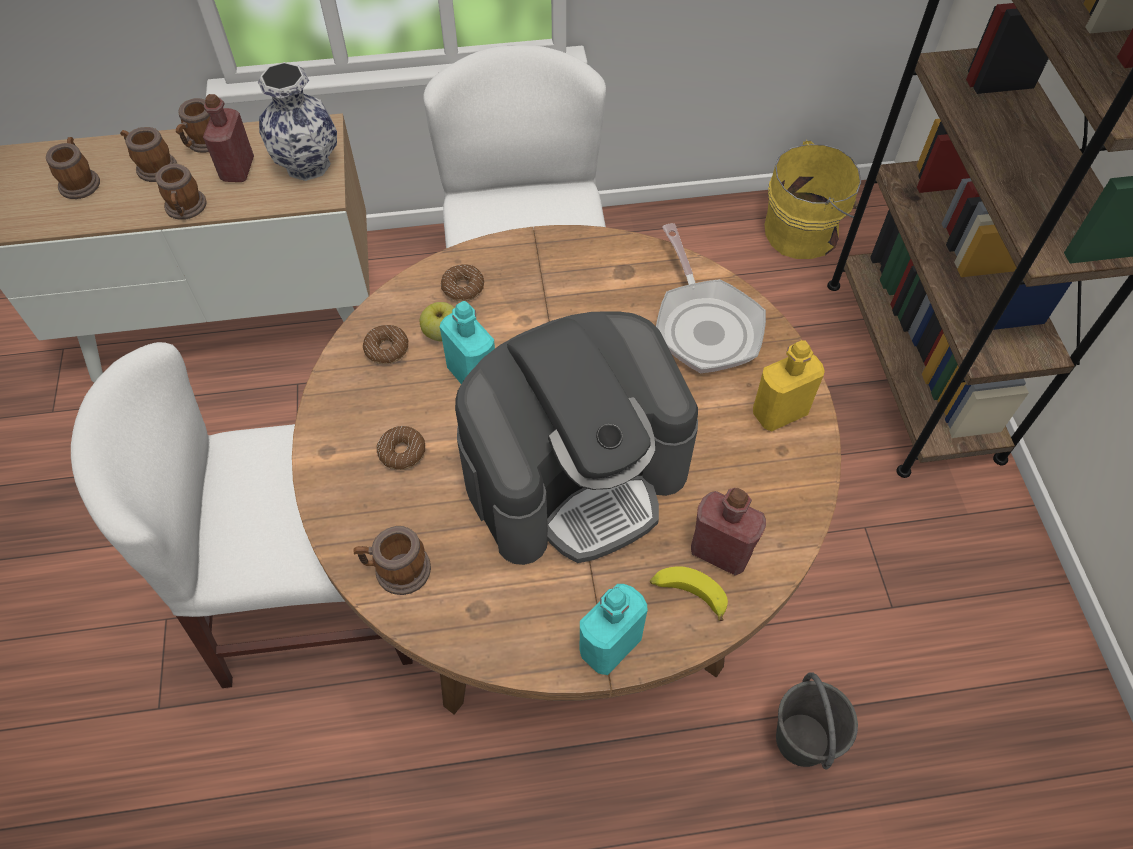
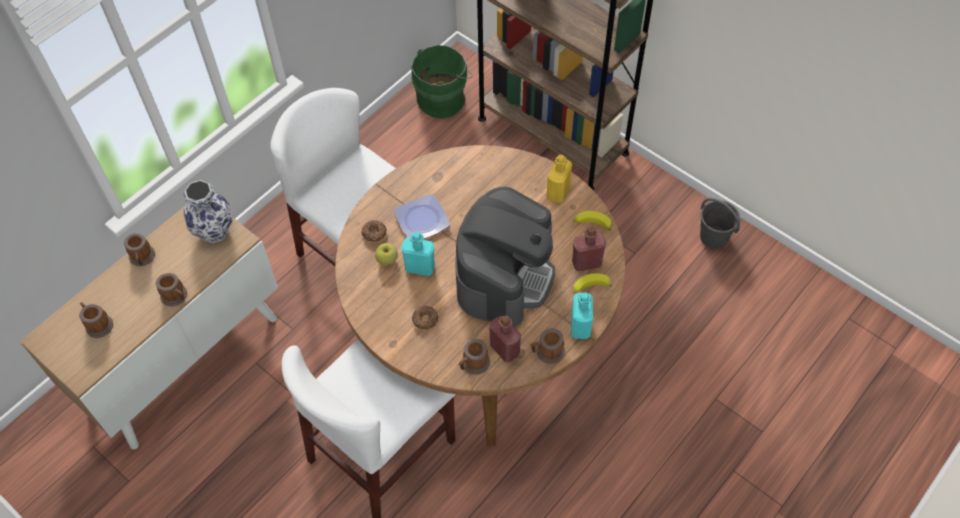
camera: 40 degrees left, 0 degrees up
(153, 167) = (129, 289): mug -> mug (547, 352)
(237, 169) = (179, 258): red bottle -> red bottle (504, 349)
(387, 349) = (370, 284): donut -> none
(544, 313) = (422, 219): none -> plate
(704, 325) = (494, 176): frying pan -> none
(788, 498) = (592, 224): none -> banana
(802, 740) = (646, 336): grey bucket -> grey bucket (714, 237)
(804, 231) = (443, 98): yellow bucket -> green bucket

